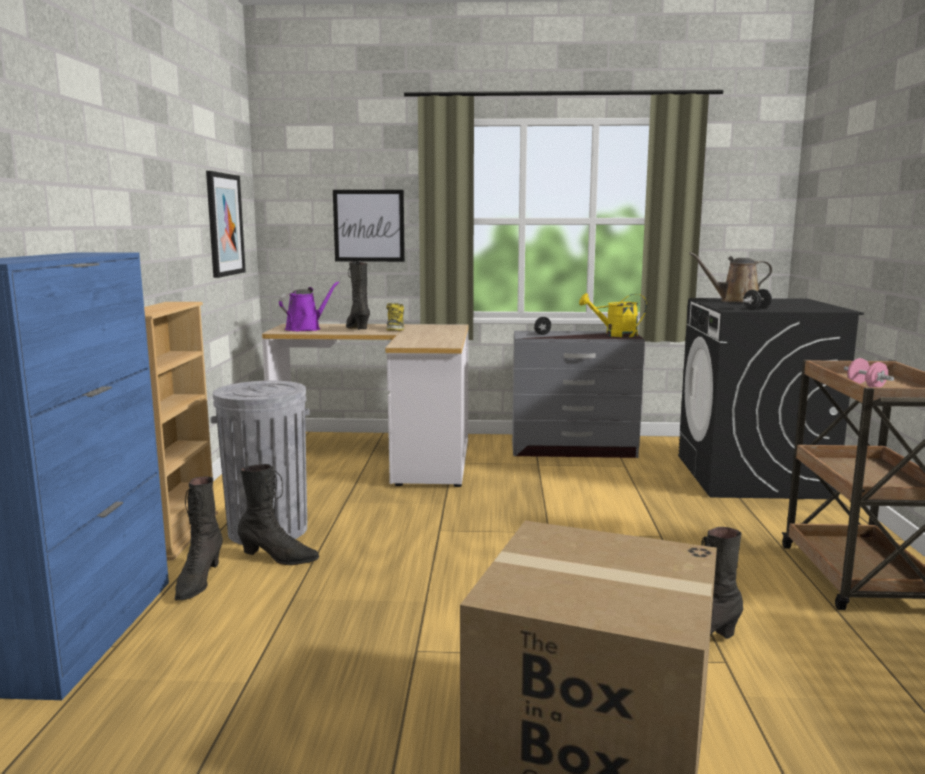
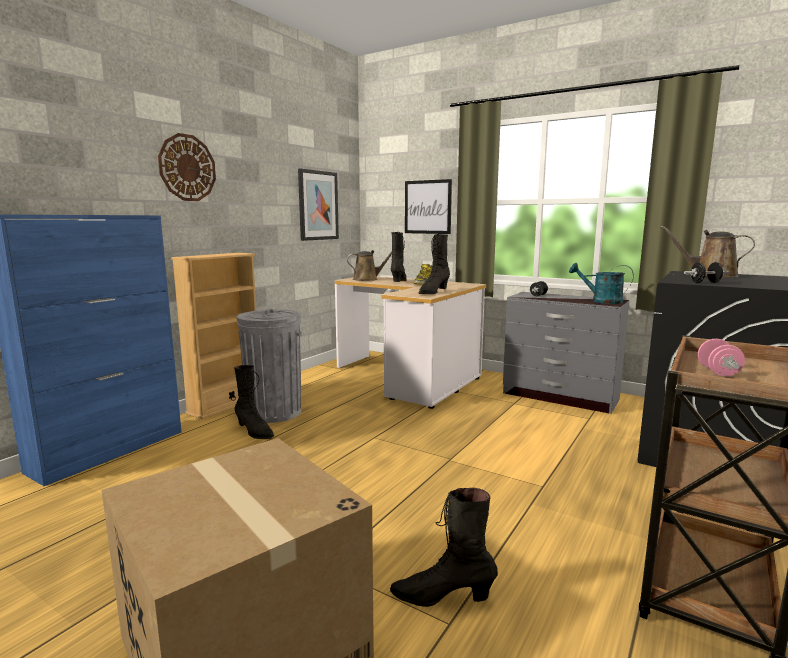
camera: 30 degrees right, 0 degrees up
(113, 174) = (187, 168): none -> wall clock
(198, 582) = (195, 436): black boot -> black boot (433, 292)
(306, 328) = (367, 279): purple watering can -> brown watering can
(615, 335) = (601, 301): yellow watering can -> turquoise watering can

